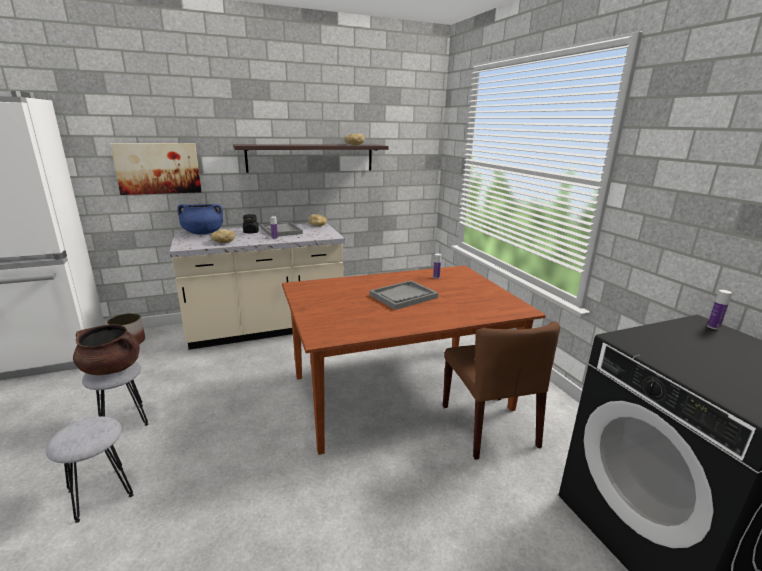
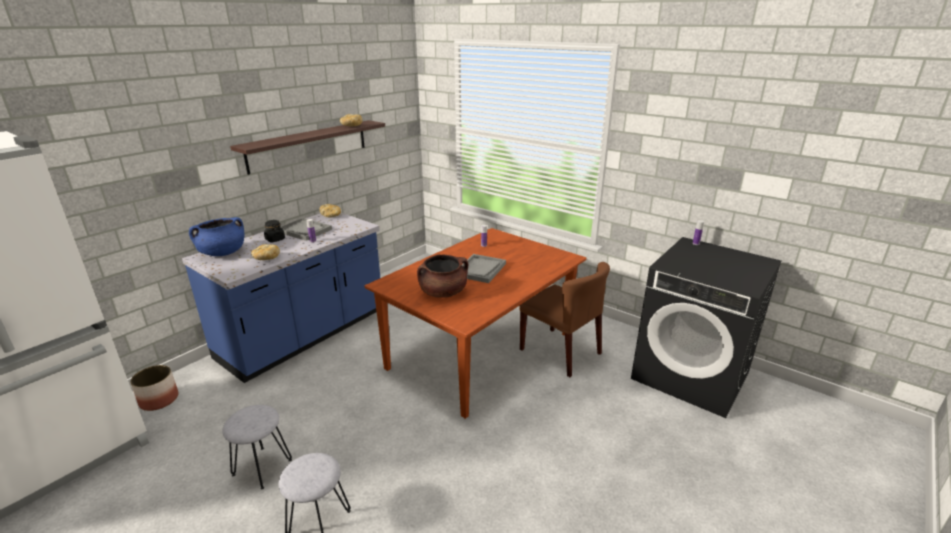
camera: 30 degrees left, 5 degrees up
(112, 368) = (250, 418): brown cooking pot -> brown cooking pot (443, 293)
(158, 168) = (151, 189): picture -> none
(266, 328) = (304, 335): beige counter -> blue counter

